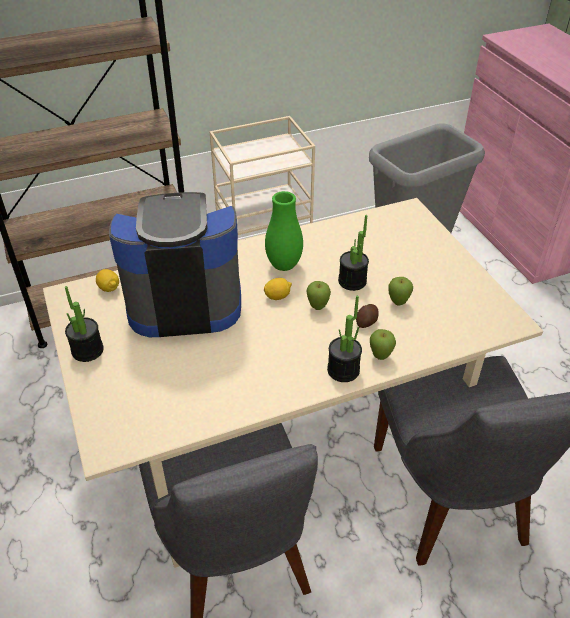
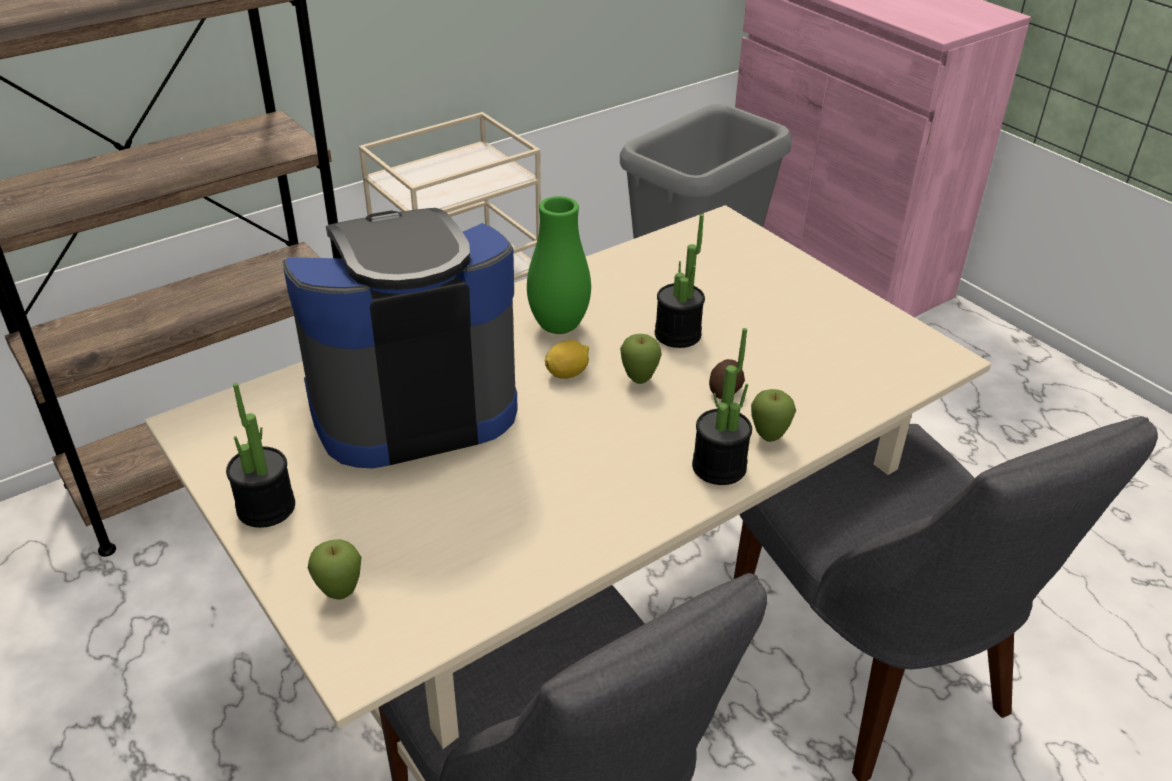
camera: 15 degrees left, 5 degrees down
(109, 288) = (269, 402): lemon -> none
(398, 303) = (762, 356): apple -> apple (340, 594)

